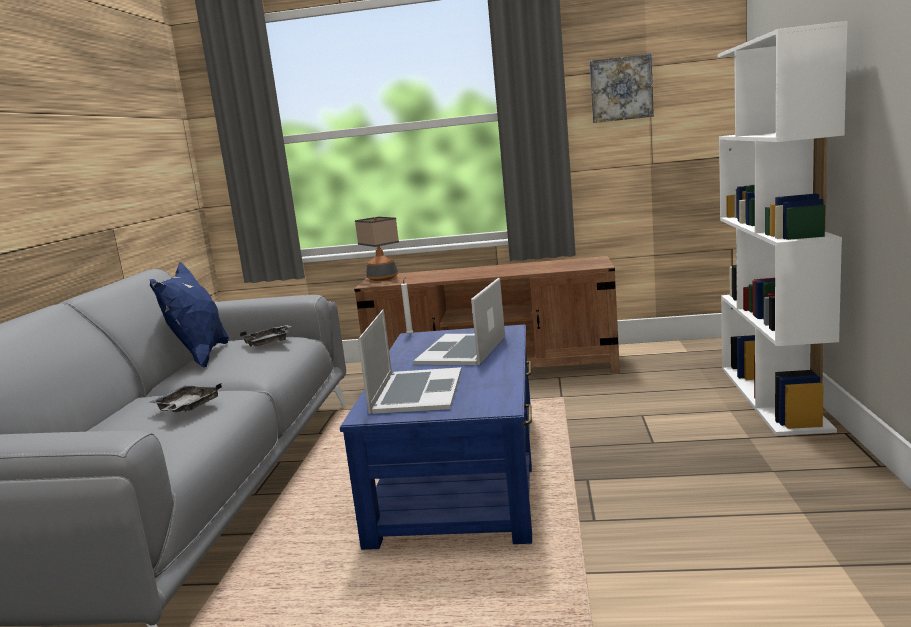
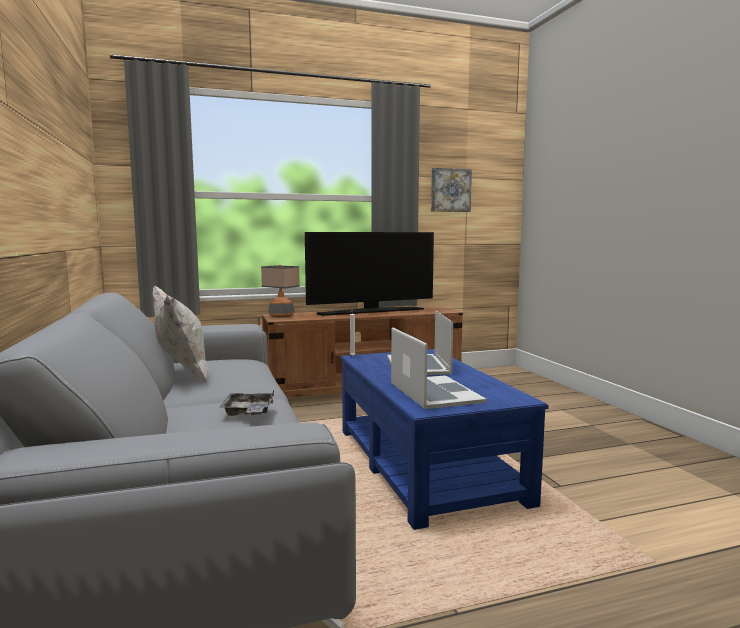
camera: 25 degrees left, 5 degrees down
(200, 357) = (181, 374): blue pillow -> white pillow
(269, 342) = (234, 362): grey tray -> none
(495, 269) = (371, 312): none -> television
(773, 397) = (576, 400): white bookcase -> none

